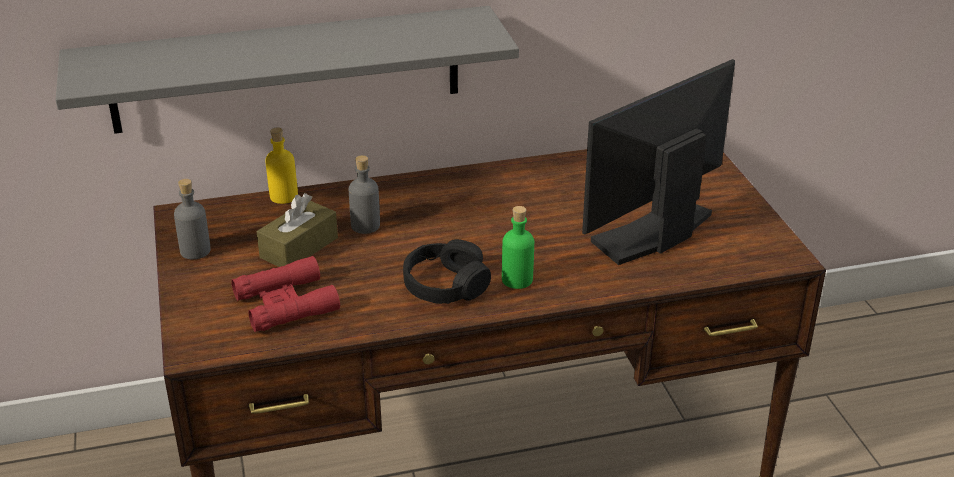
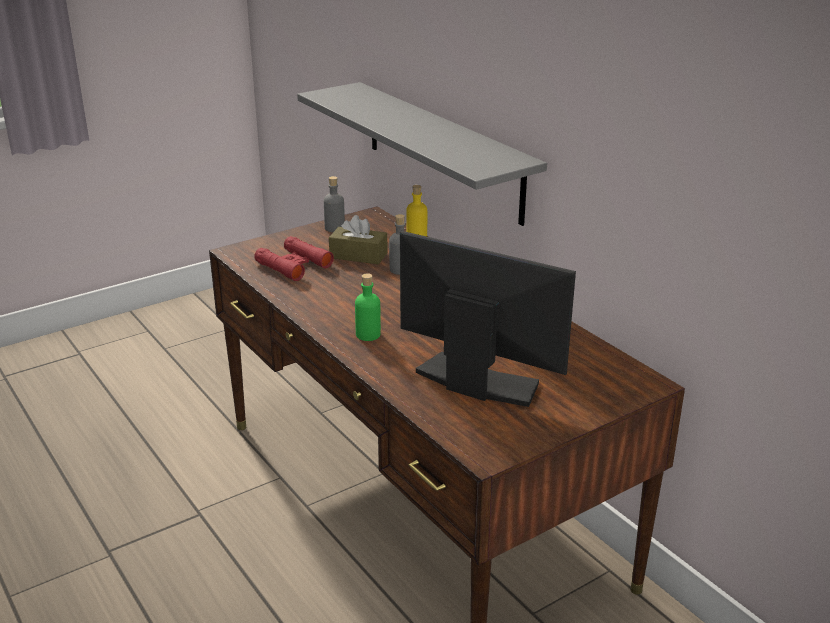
camera: 70 degrees right, 5 degrees down
(445, 285) = (345, 310): black headphones -> none

